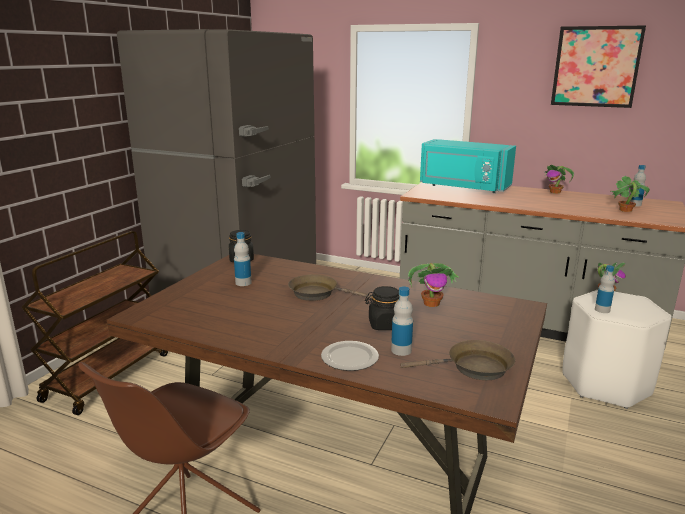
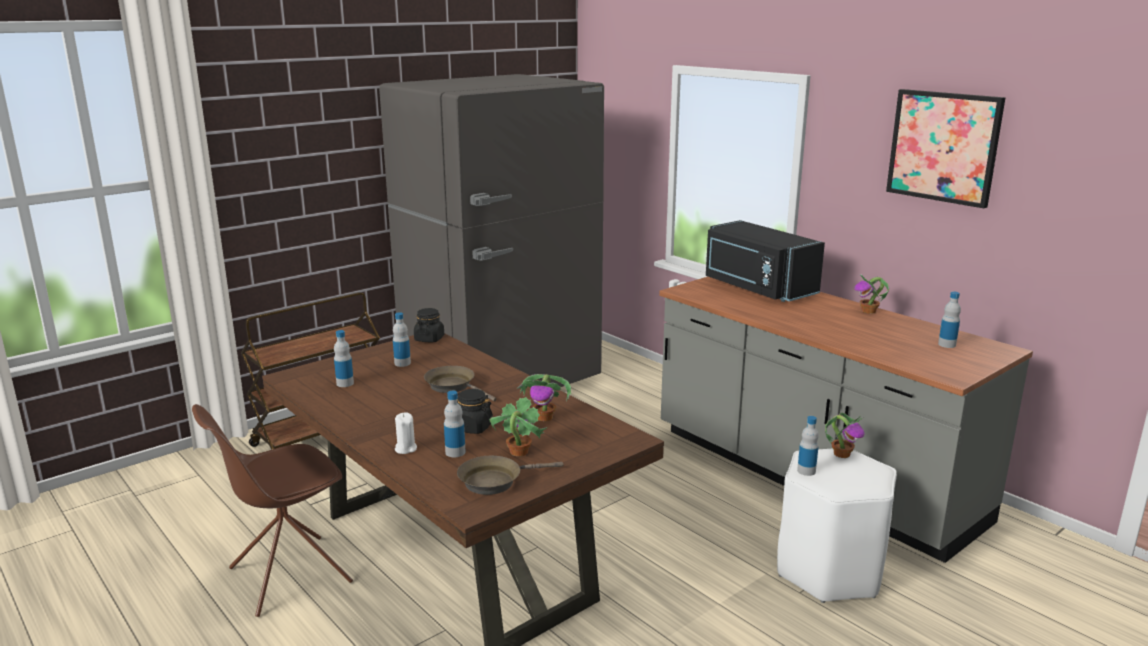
camera: 25 degrees right, 0 degrees up
(209, 310) = (345, 383): none -> bottle
(350, 358) = (405, 448): plate -> white candle
(463, 187) = (757, 288): turquoise microwave -> black microwave
(474, 368) = (495, 481): brown frying pan -> brown frying pan turned 135 degrees clockwise
(625, 210) = (915, 350): potted plant -> potted plant (518, 452)

